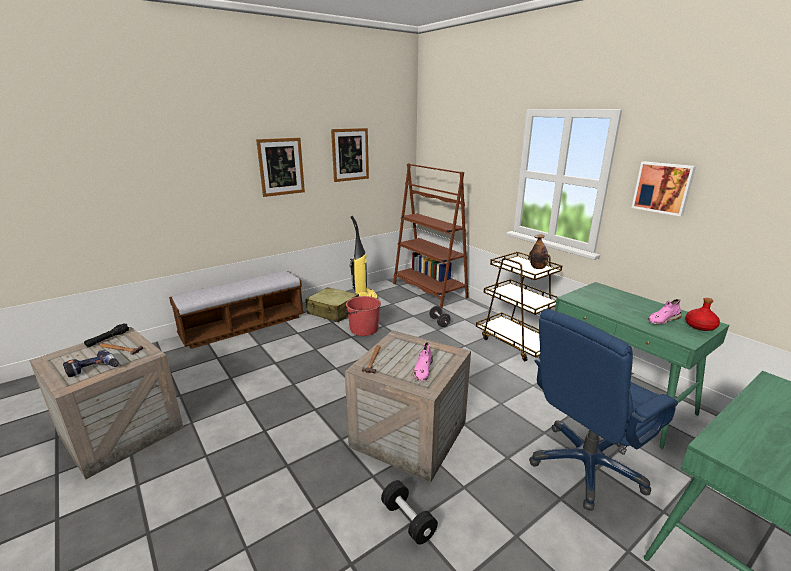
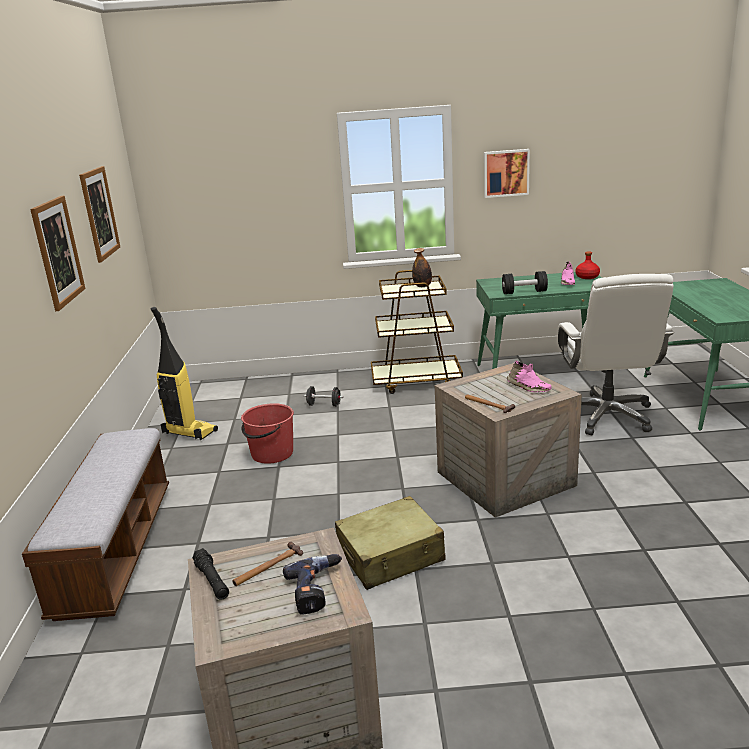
camera: 55 degrees left, 0 degrees up
(333, 312) = (190, 464): beige suitcase -> beige suitcase (391, 556)
(408, 520) = (613, 509): black dumbbell -> black dumbbell (524, 292)
(429, 291) = (240, 388): brown bookcase -> none
(585, 466) = (607, 416): blue office chair -> white office chair

